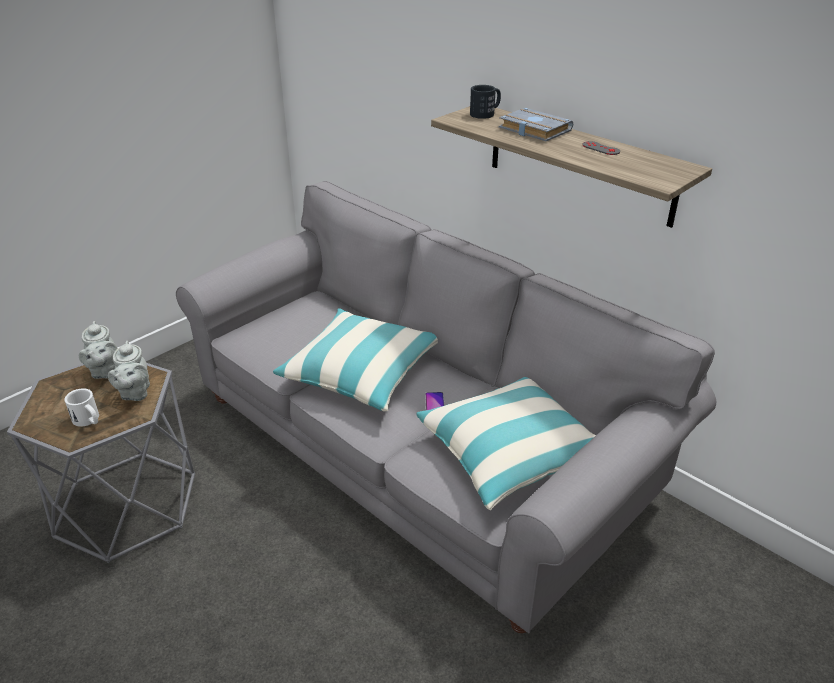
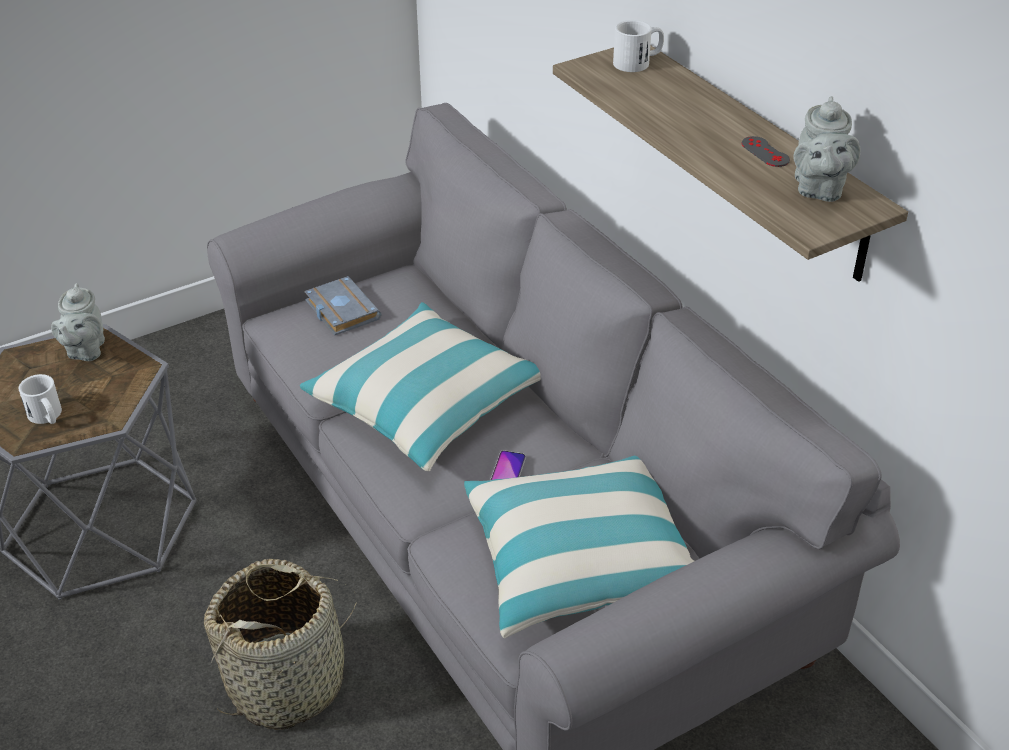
camera: 15 degrees right, 5 degrees up
(135, 393) = (113, 388): grey teapot -> grey teapot (818, 189)
(302, 586) = (287, 682): none -> basket
(486, 113) = (638, 62): black mug -> white mug
(532, 130) = (687, 103): grey book -> grey book (340, 310)

